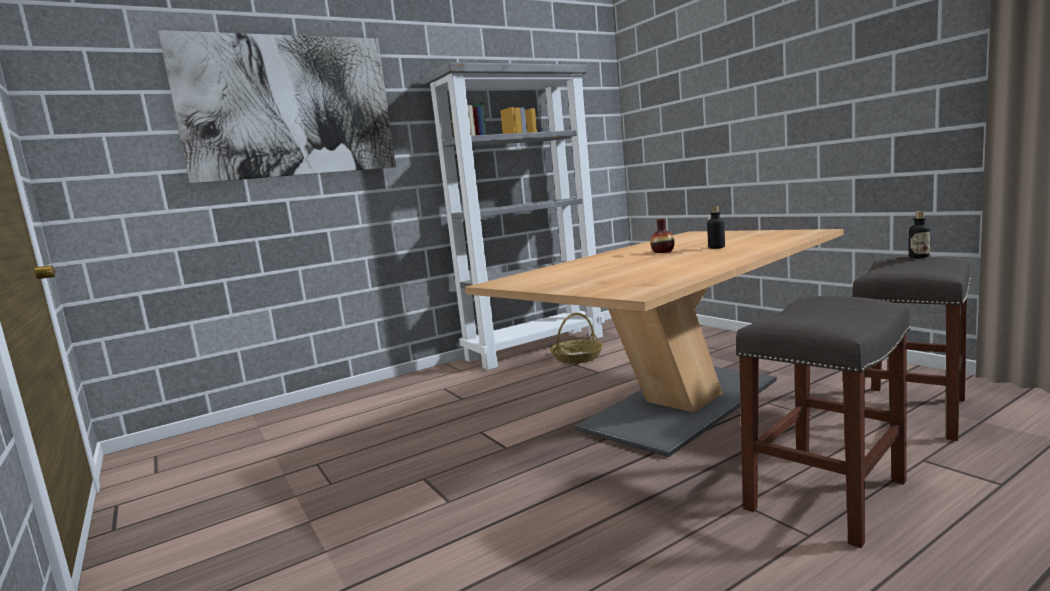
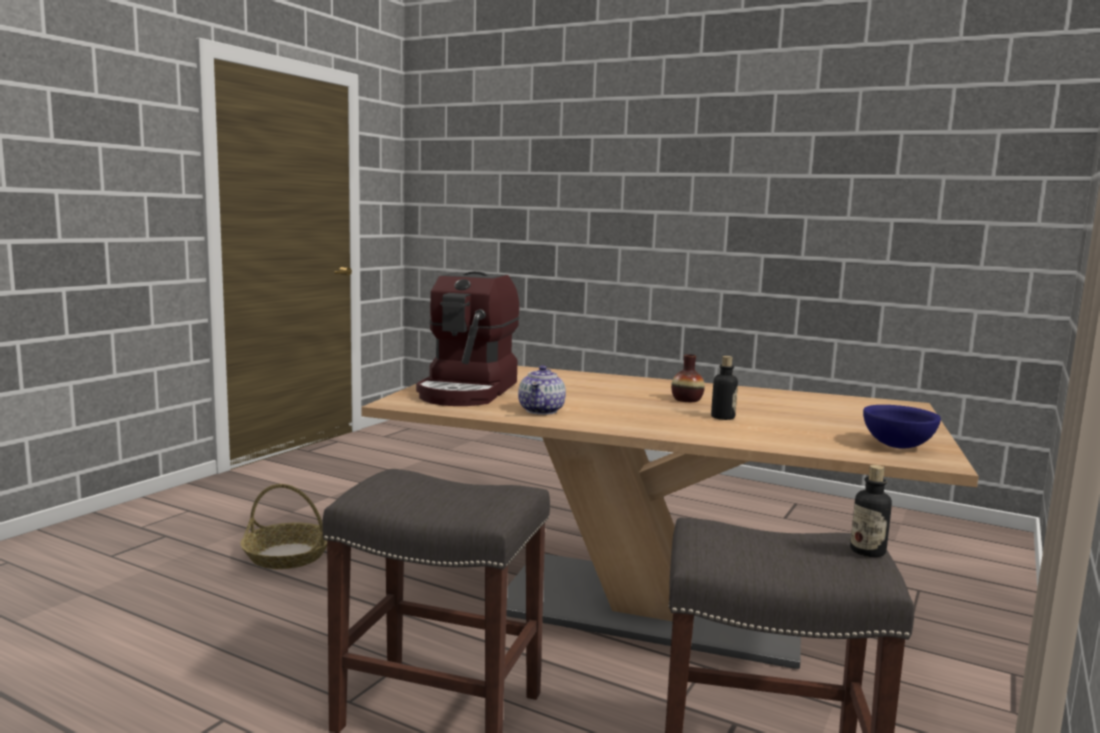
camera: 60 degrees right, 0 degrees up
(289, 107) = (573, 153): picture -> none
(536, 347) = (778, 497): grey bookcase -> none
(577, 357) = (765, 525): basket -> basket (286, 556)
(602, 282) = (469, 391): none -> coffee machine
(684, 268) = (542, 410): none -> teapot
(788, 233) = (897, 446): none -> blue bowl

